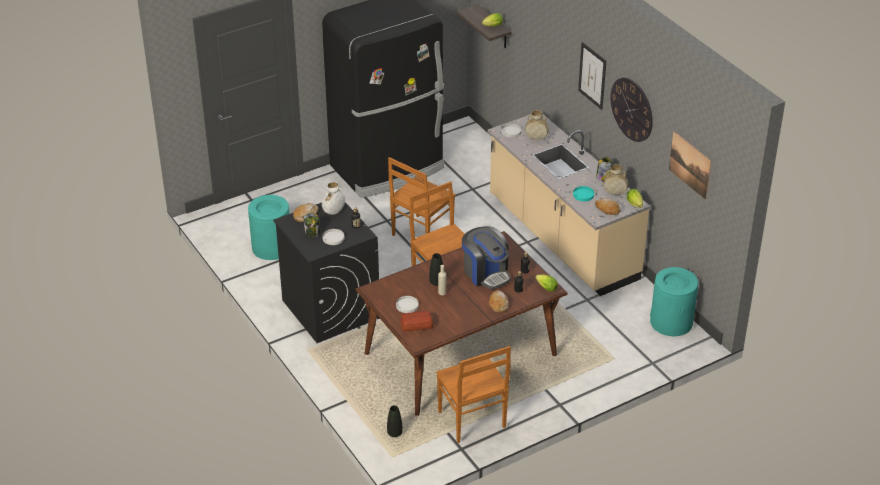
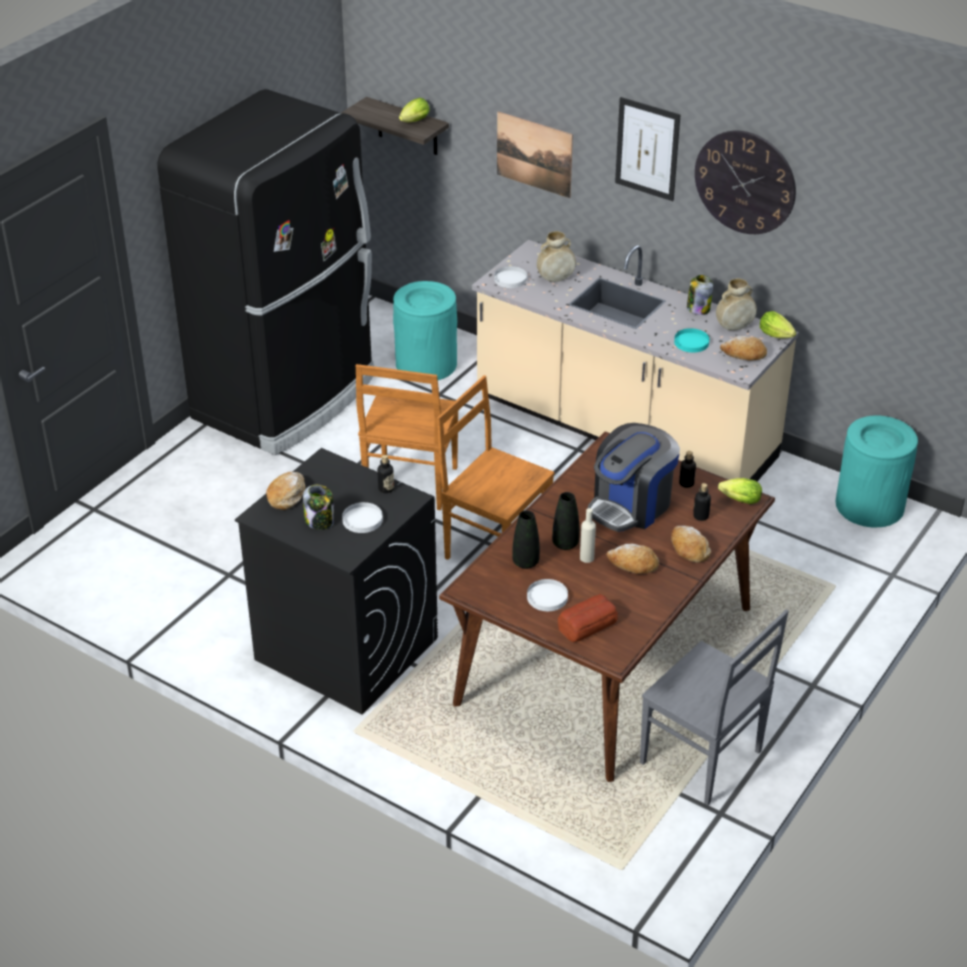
camera: 25 degrees left, 0 degrees up
(271, 247) = (178, 577): turquoise trash can -> turquoise trash can (426, 364)
(334, 212) = (331, 476): white vase -> none
(394, 433) = (597, 826): black vase -> black vase (525, 562)
(463, 303) = (633, 564): none -> bread
(472, 421) = (703, 759): brown chair -> grey chair
(486, 273) = (631, 505): coffee machine -> coffee machine turned 105 degrees clockwise
(690, 165) = (888, 241): picture -> picture (534, 154)

